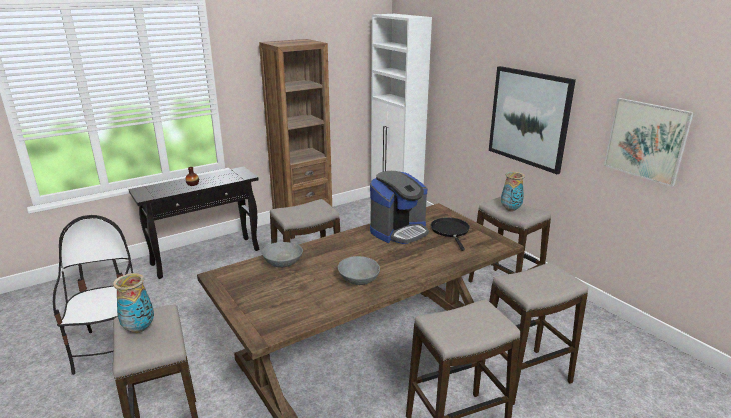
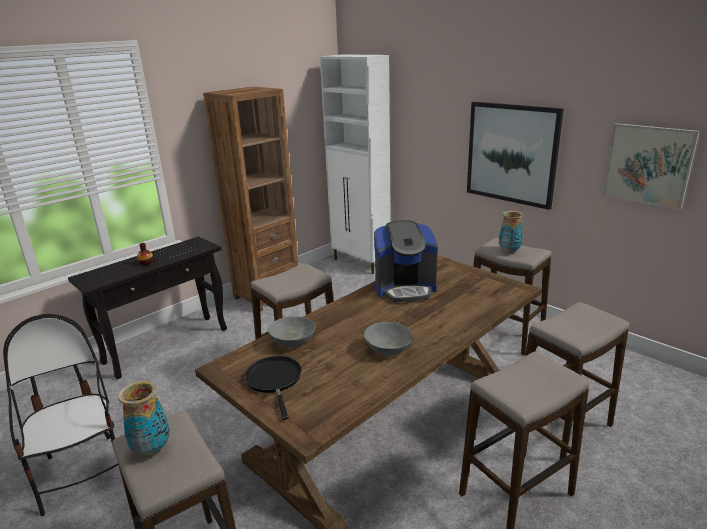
camera: 10 degrees left, 0 degrees up
(399, 231) = (405, 288): coffee machine -> coffee machine turned 45 degrees clockwise
(450, 231) = (459, 282): black frying pan -> black frying pan (274, 380)

